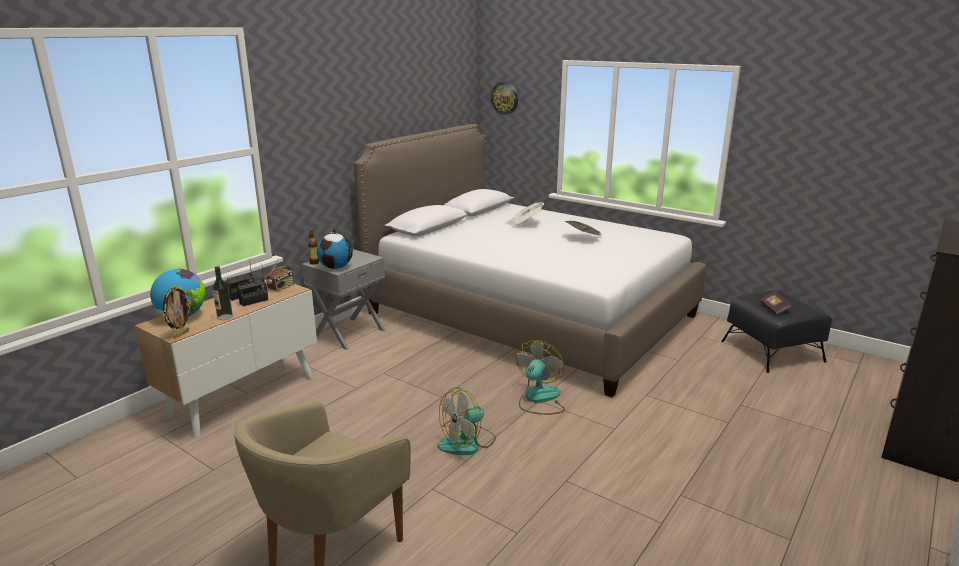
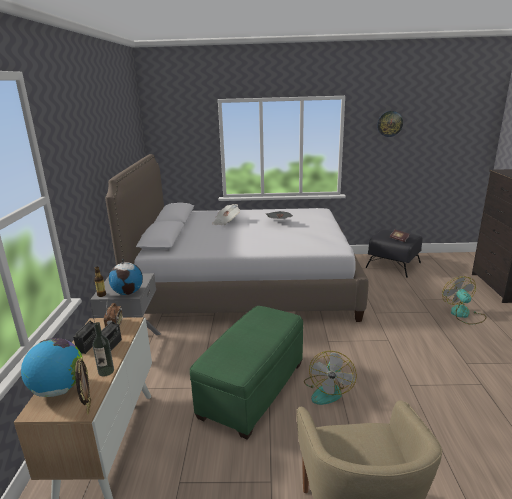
camera: 35 degrees left, 0 degrees up
(399, 409) = (252, 389): none -> green ottoman
(505, 98) = (169, 131): wall clock -> wall clock (389, 123)
(539, 399) = (327, 340): fan -> fan (463, 315)

